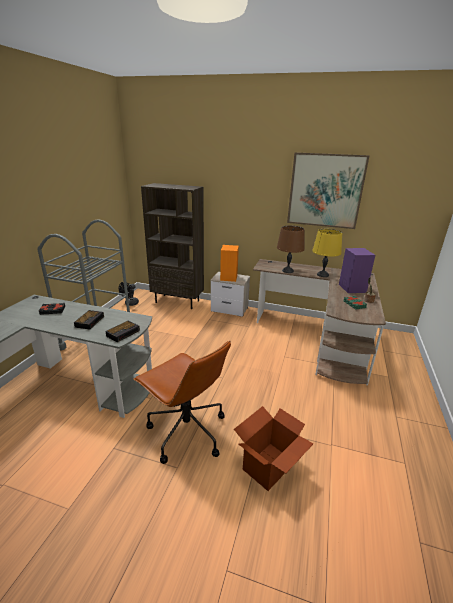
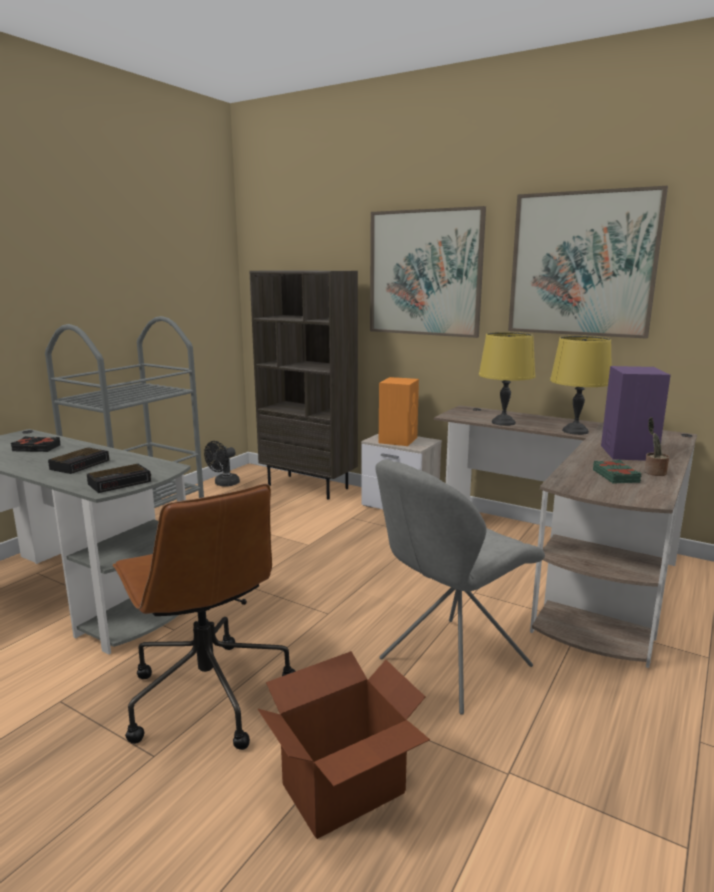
camera: 15 degrees right, 10 degrees down
(242, 190) = (425, 273): none -> picture
(288, 271) = (503, 422): brown table lamp -> yellow table lamp
(288, 397) = (450, 665): none -> grey chair

